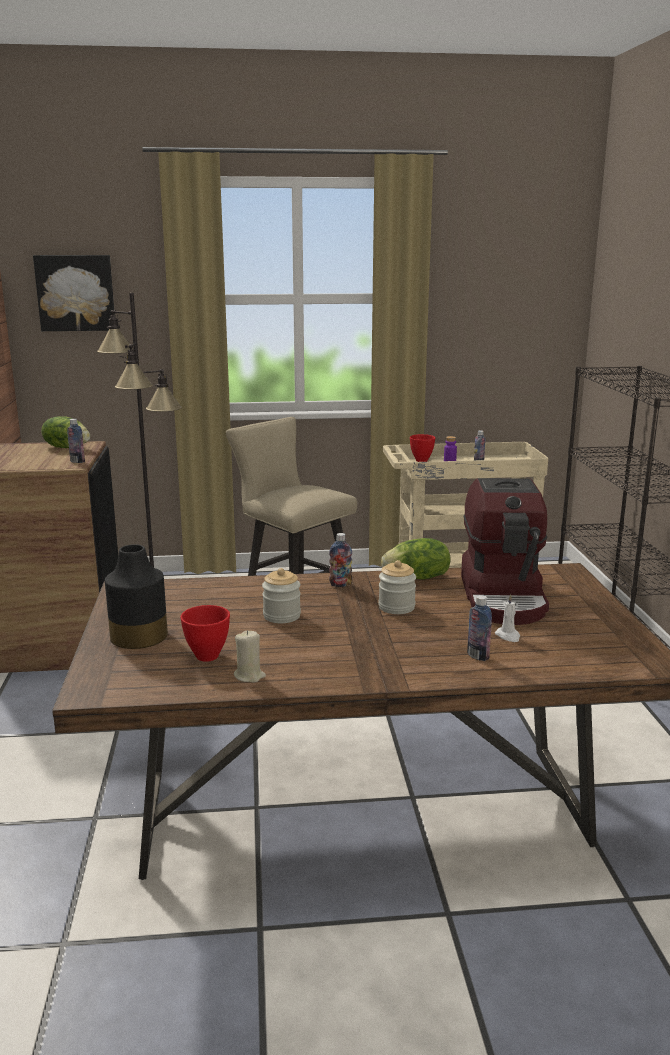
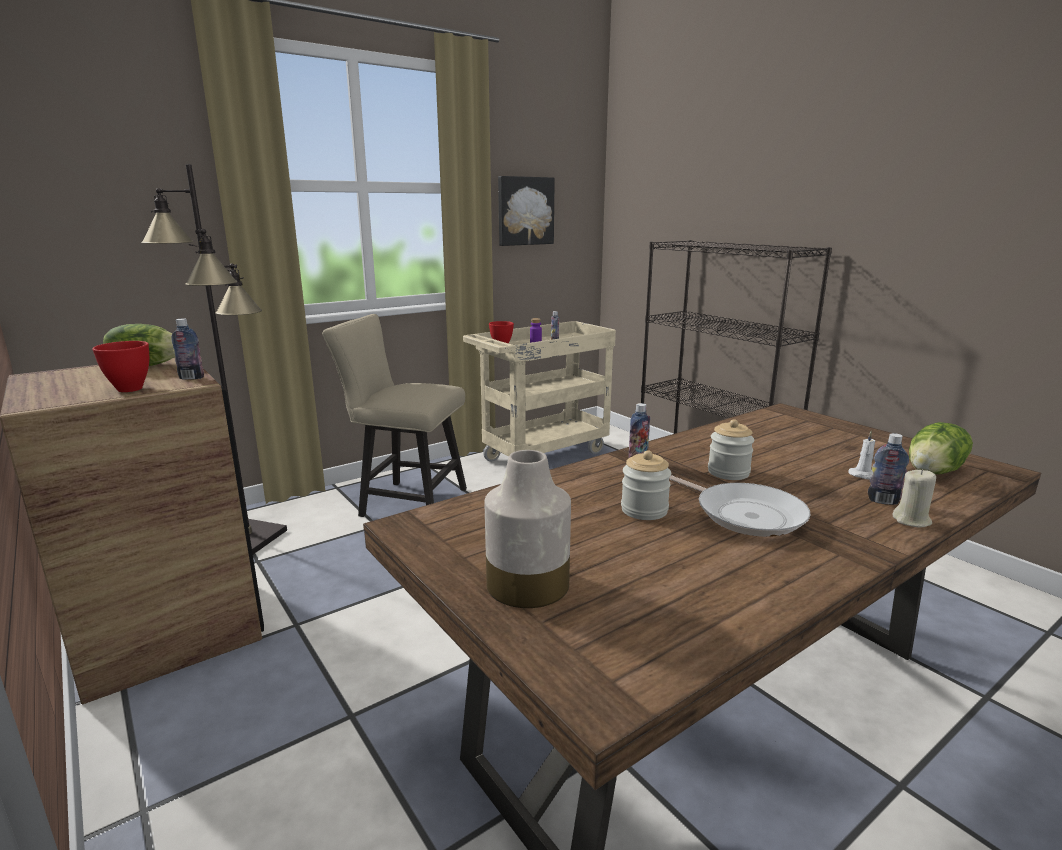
camera: 30 degrees left, 0 degrees up
(76, 293) = (81, 171): picture -> picture (525, 211)
(138, 635) = (526, 583): black vase -> beige vase
(206, 657) = (655, 585): red bowl -> red bowl (129, 389)
(249, 676) = (743, 593): beige candle -> beige candle (911, 521)
(347, 636) = (744, 514): none -> frying pan
(417, 578) = (691, 441): lettuce -> lettuce (934, 472)
(504, 597) = (790, 442): coffee machine -> none

